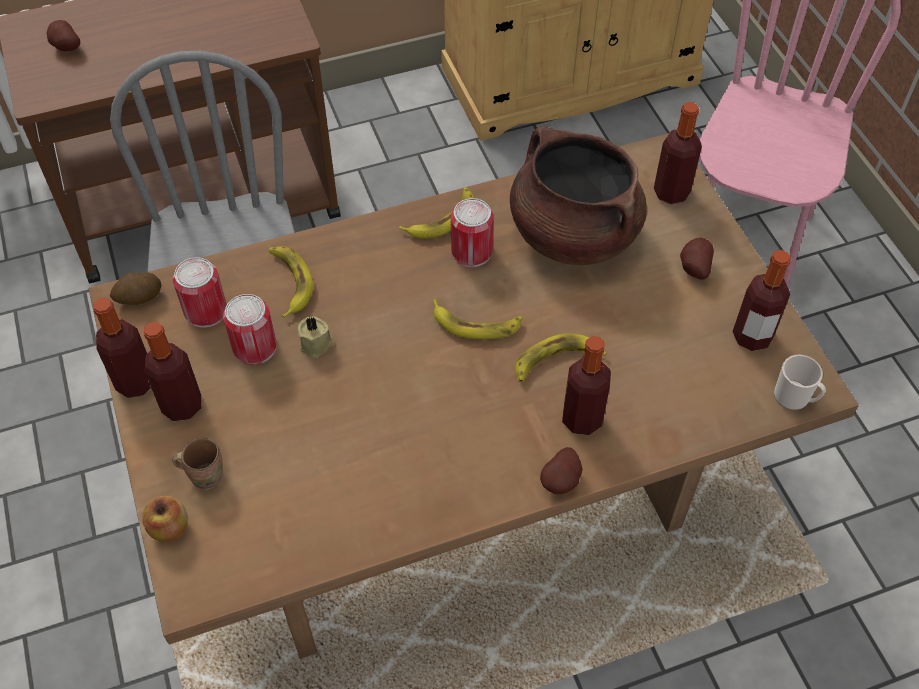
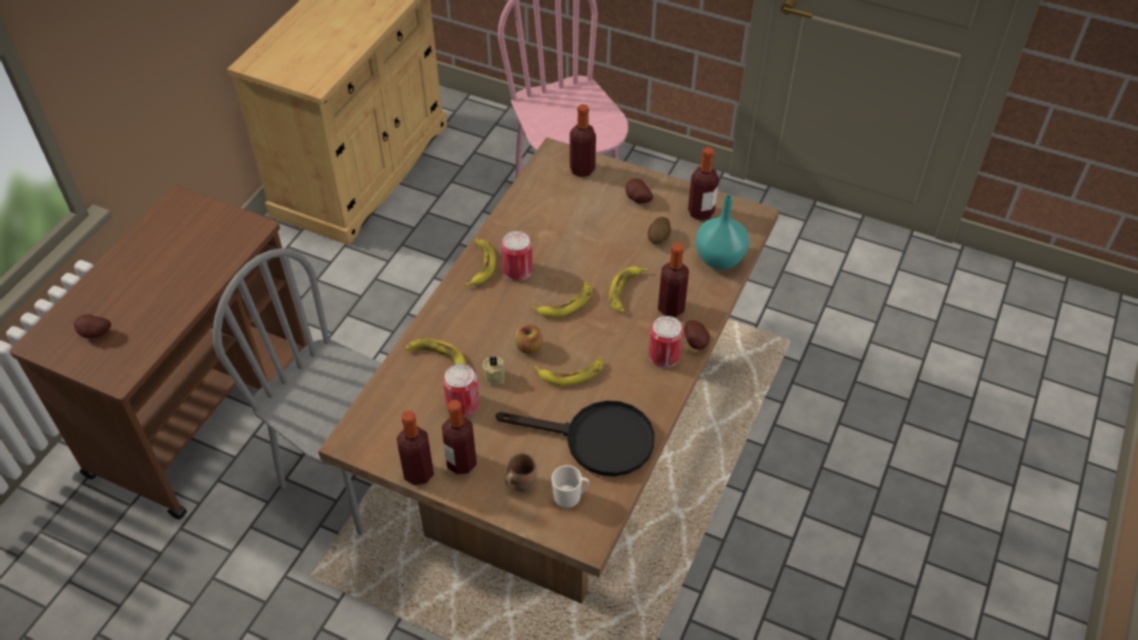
camera: 45 degrees left, 5 degrees down
(139, 298) = (359, 432): potato -> potato (659, 238)
(169, 528) = (536, 522): apple -> apple (529, 347)
(205, 311) = (409, 408): can -> can (664, 355)
(327, 496) = (596, 440): none -> black frying pan
(391, 403) = (571, 373): none -> banana
(572, 234) = (558, 224): brown cooking pot -> none
(709, 408) = (720, 259): none -> turquoise vase
(795, 398) = (750, 226): mug -> mug (570, 496)

